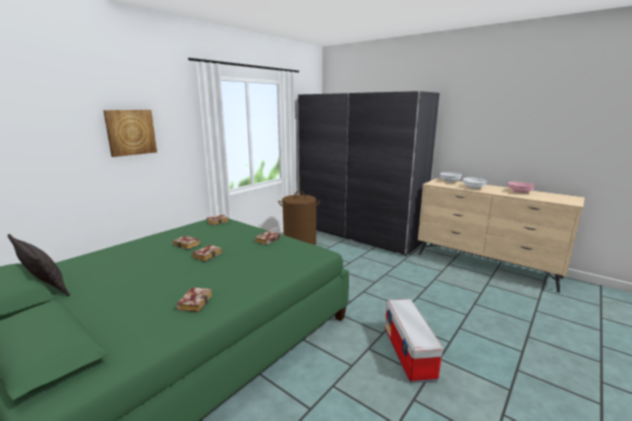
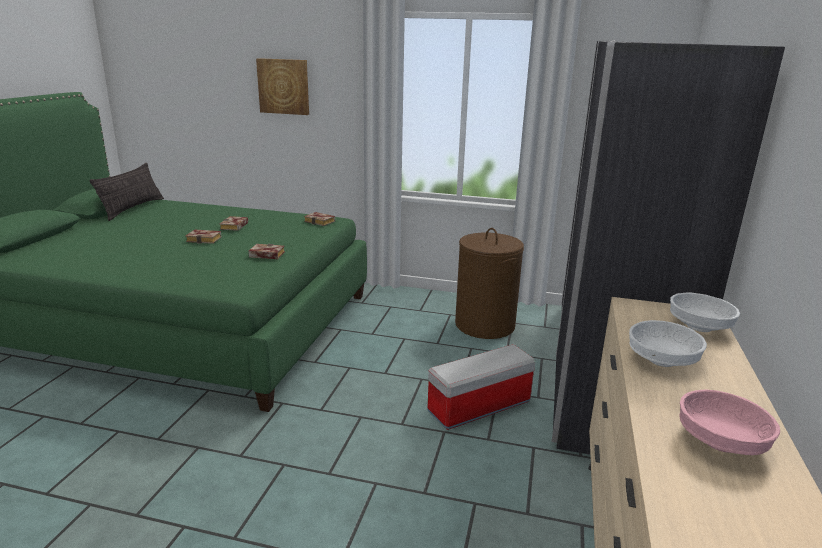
camera: 65 degrees right, 5 degrees up
(195, 301) = (93, 259): book -> none
(409, 353) = (191, 490): storage box -> storage box (479, 407)

